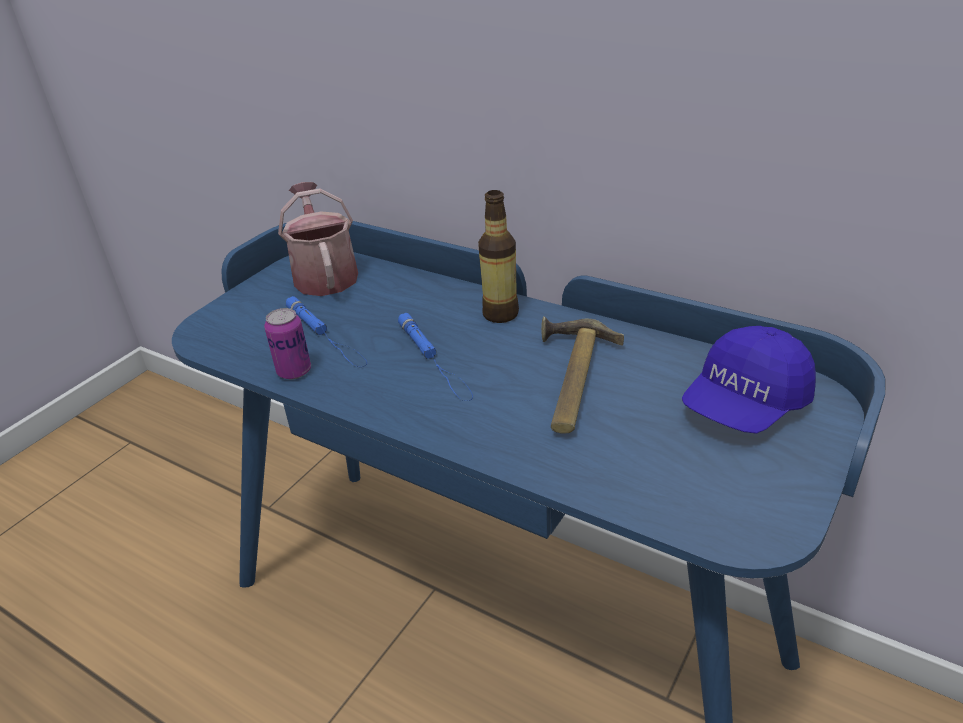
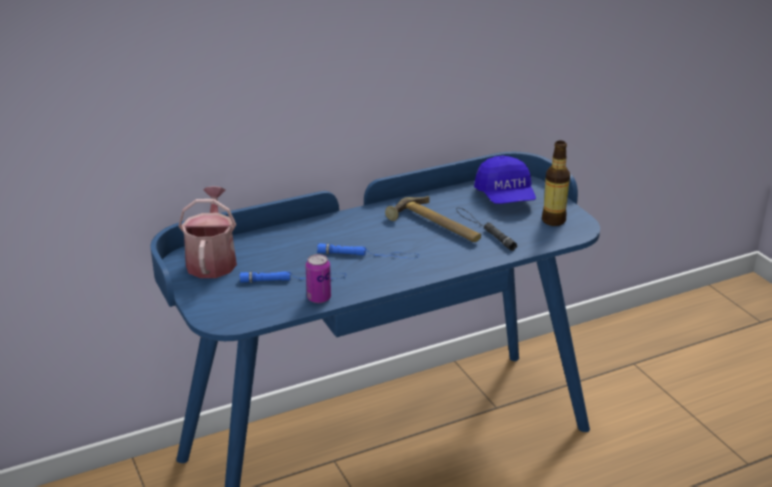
camera: 60 degrees left, 5 degrees down
(324, 274) = (212, 260): watering can -> watering can turned 75 degrees clockwise
(500, 314) = (349, 222): bottle -> bottle (553, 220)
(618, 426) = (484, 229): none -> black flashlight

